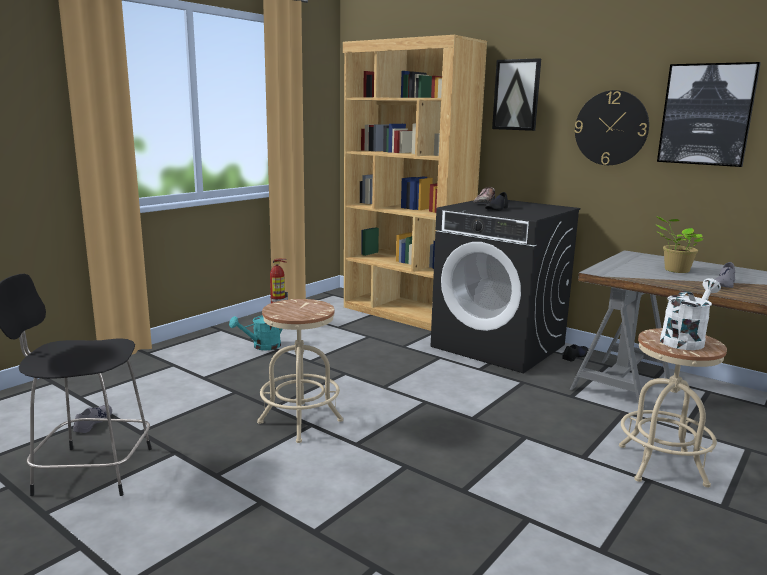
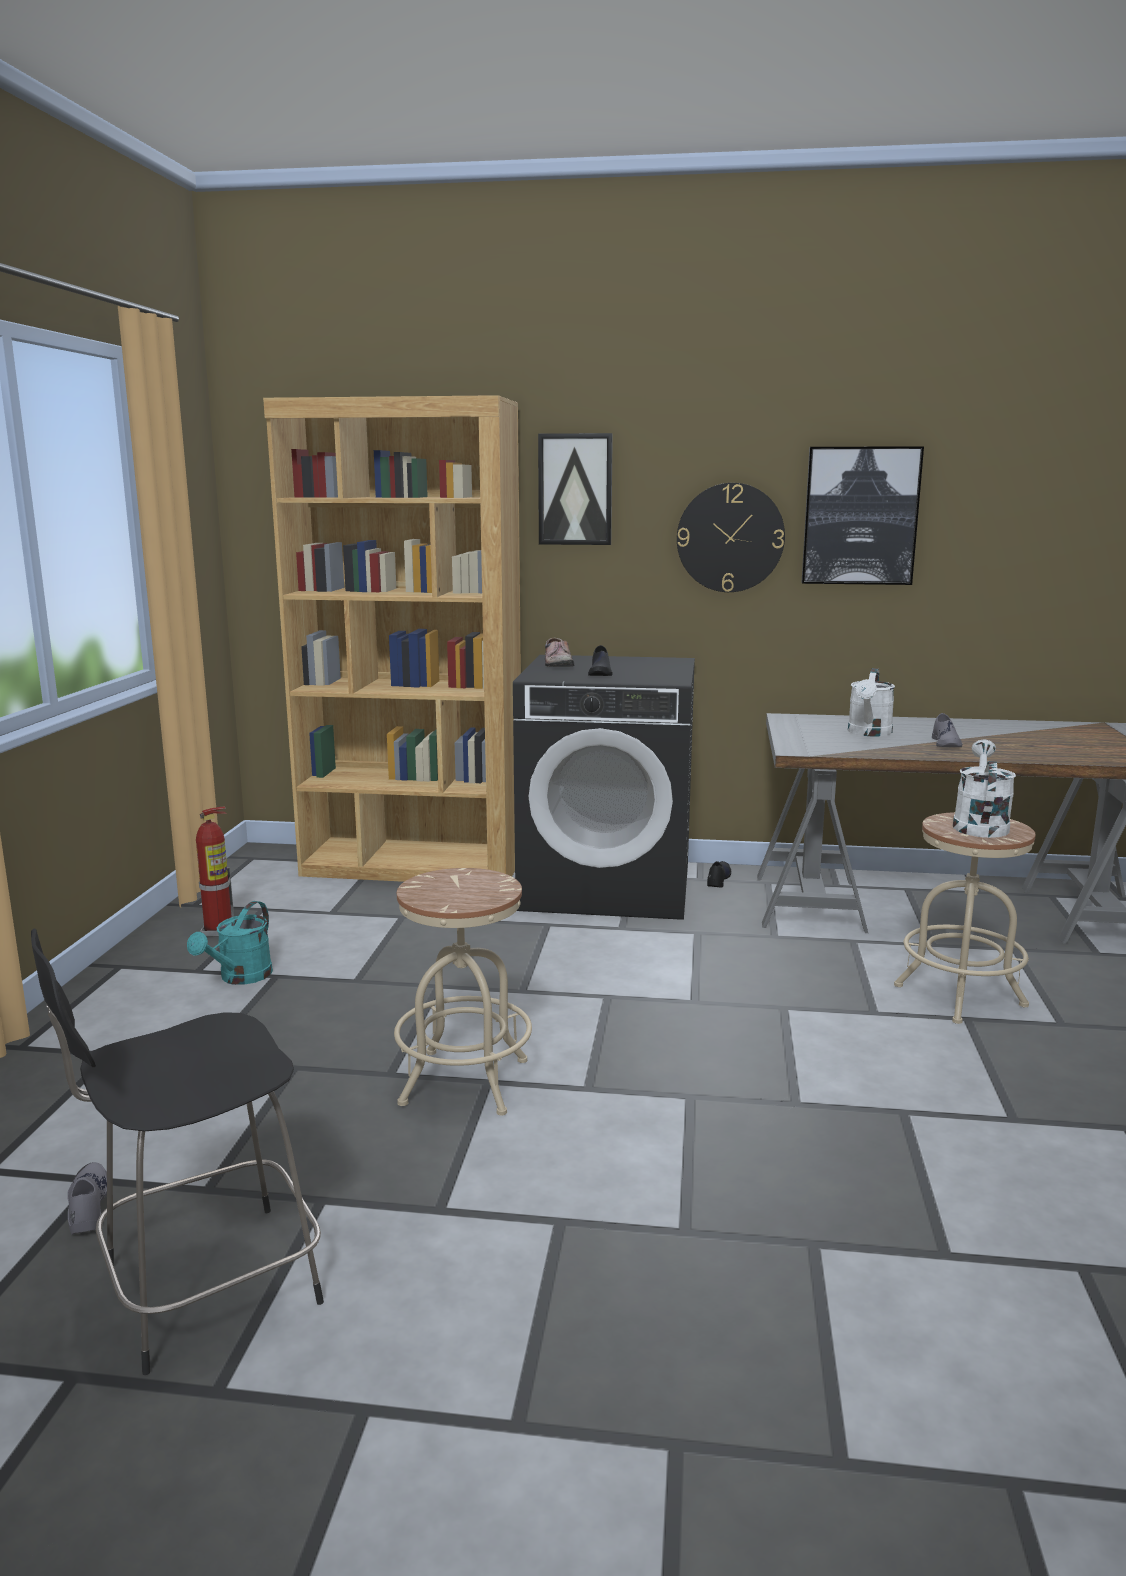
camera: 30 degrees left, 0 degrees up
(674, 270) = (869, 733): potted plant -> white watering can

